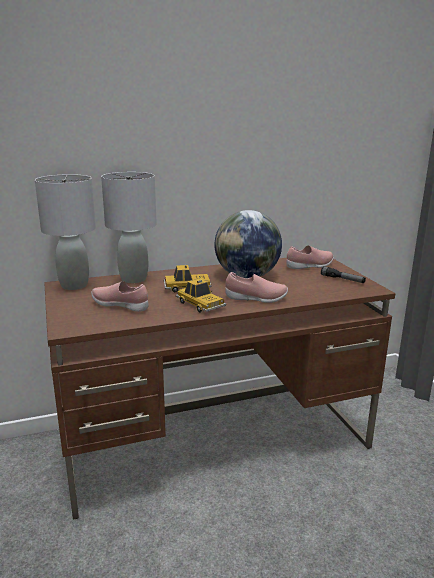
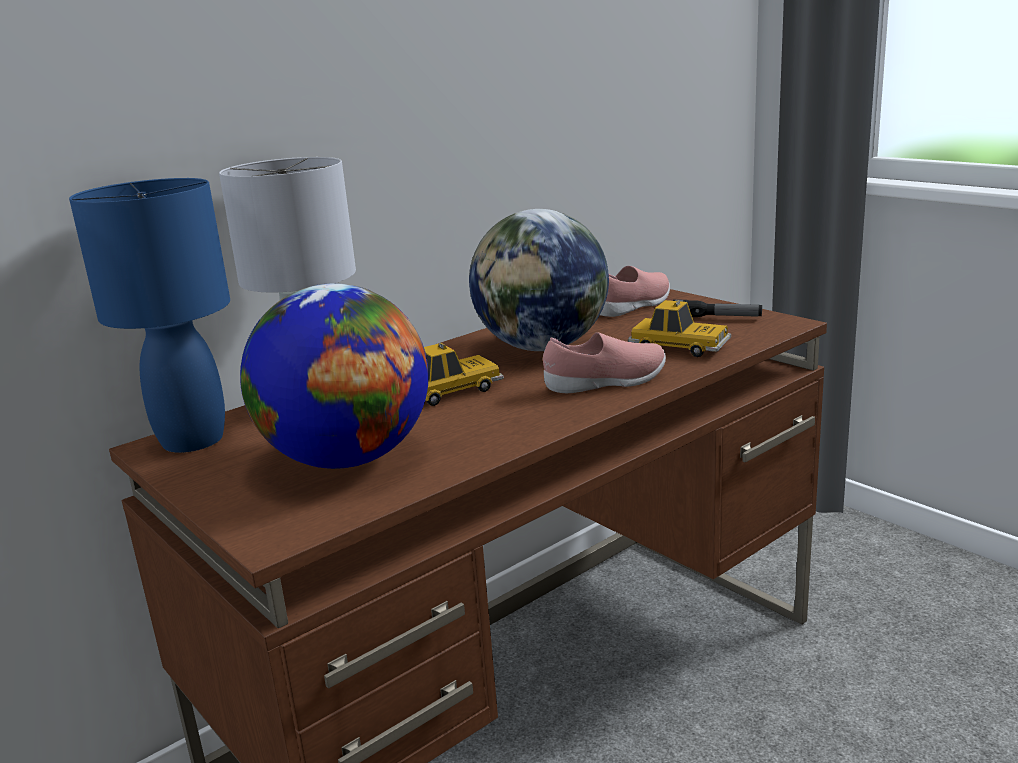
camera: 20 degrees left, 0 degrees up
(74, 285) = (191, 440): grey table lamp -> blue table lamp
(120, 306) = (348, 459): pink shoe -> globe
(200, 304) = (513, 417): toy car -> toy car (679, 347)

